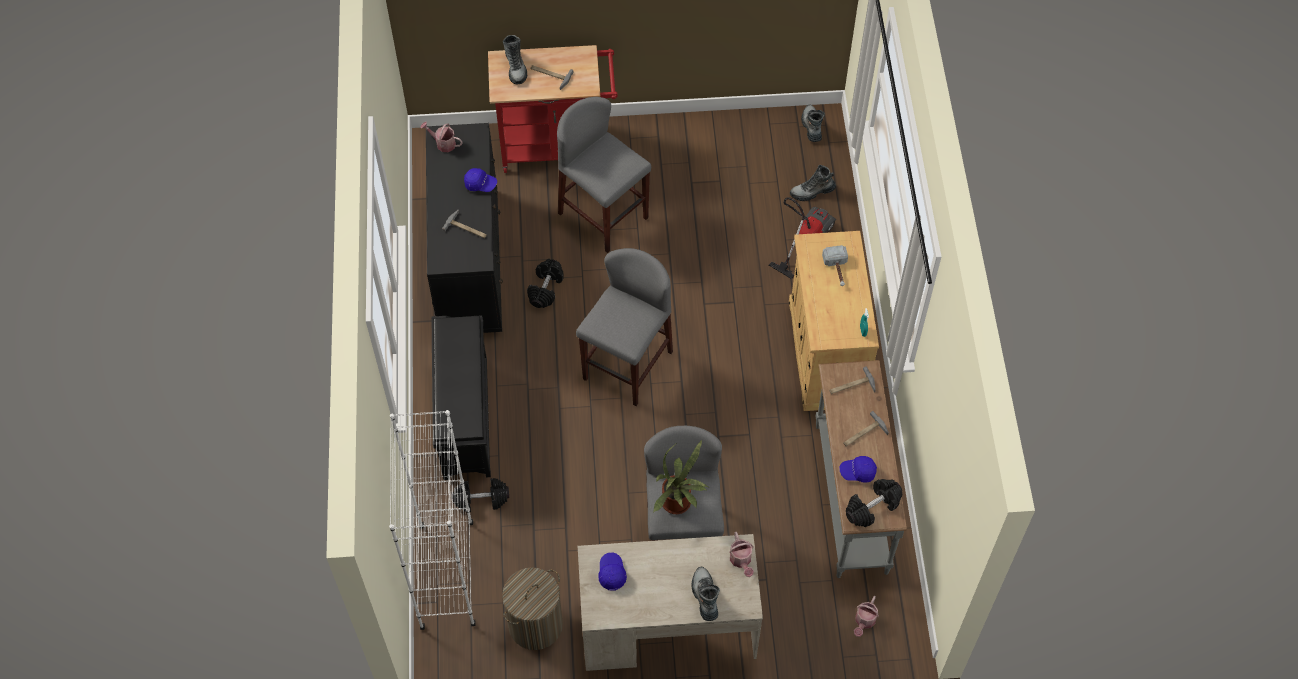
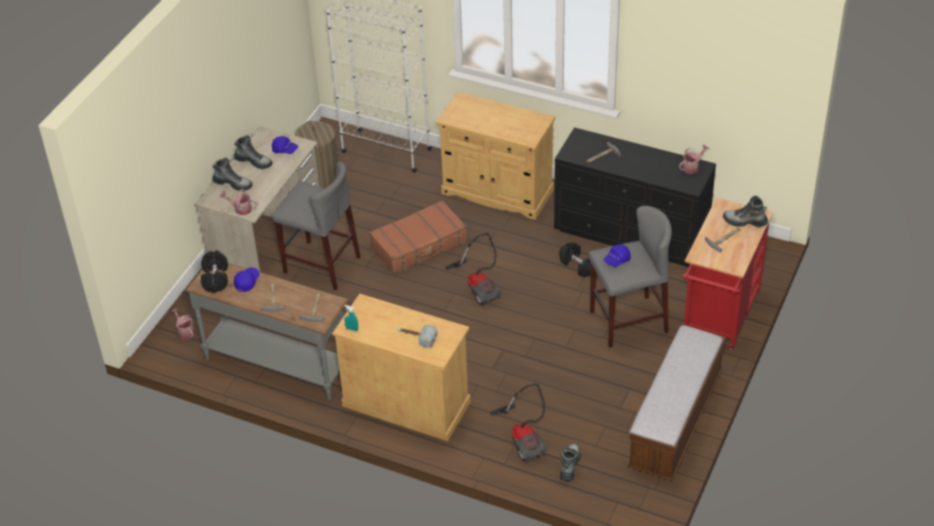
camera: 120 degrees right, 15 degrees down
(464, 417) = (497, 192): black shoe rack -> beige cabinet
(480, 184) = (639, 174): blue cap -> blue cap (617, 260)
(481, 500) = (427, 181): black dumbbell -> none
(596, 453) = (419, 245): none -> brown suitcase
(627, 365) = (479, 286): grey stool -> vacuum cleaner
(678, 504) = (306, 197): potted plant -> none
(710, 134) = (675, 421): none -> bench
(811, 126) = (643, 497): boot -> boot (253, 162)

